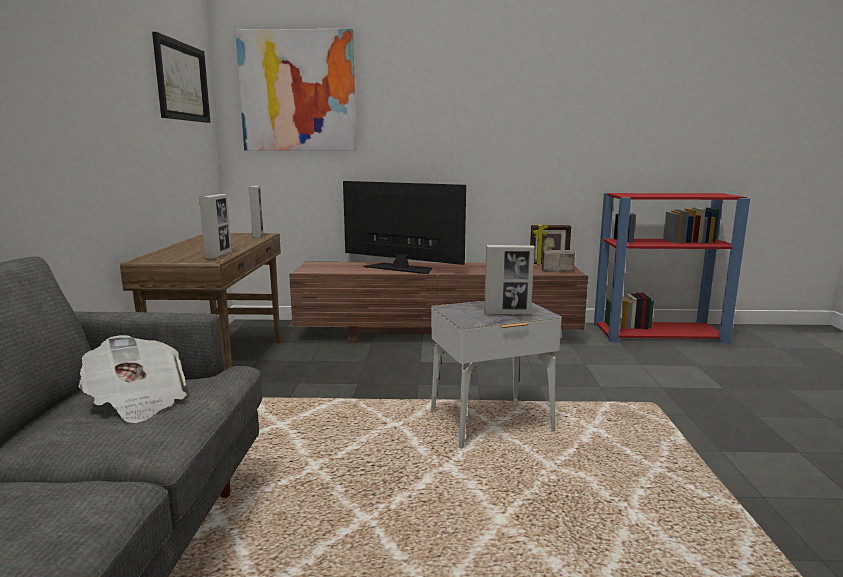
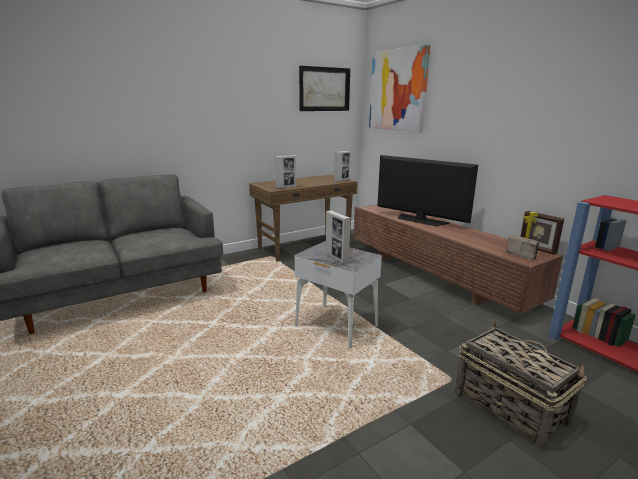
camera: 55 degrees right, 5 degrees up
(137, 401) = (163, 236): newspaper -> none
(400, 268) = (420, 220): television -> television turned 135 degrees clockwise
(710, 398) = (508, 407): none -> basket

